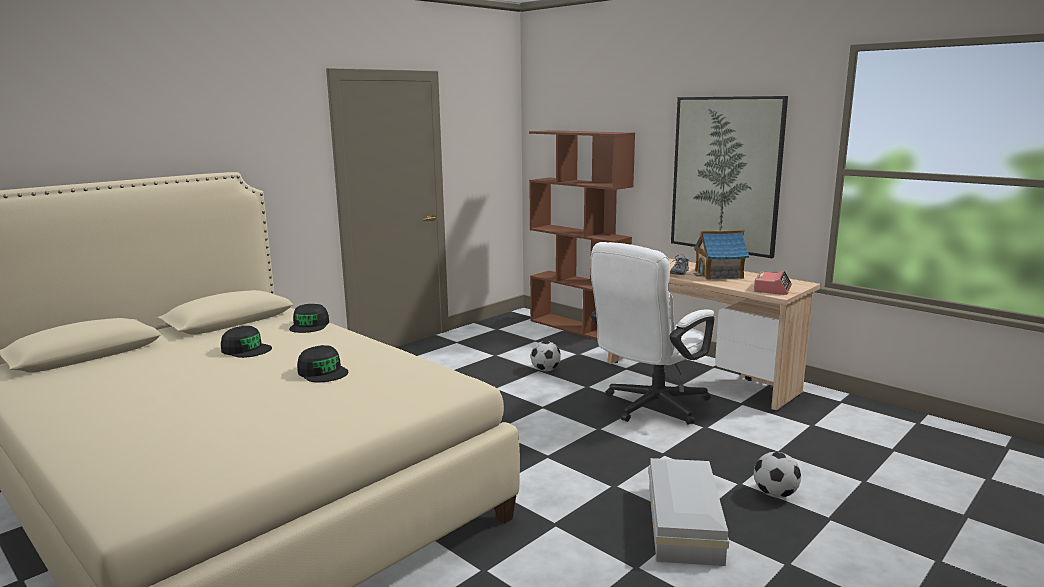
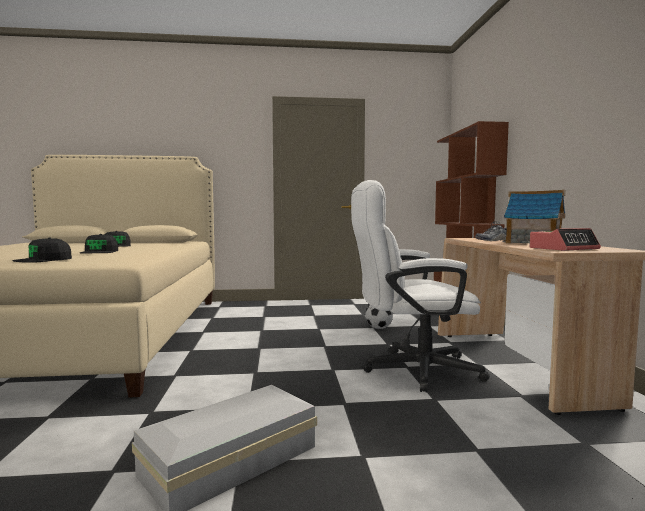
camera: 40 degrees right, 10 degrees down
(310, 325) = (176, 244): black cap -> black cap (44, 260)
(726, 175) = (576, 140): picture -> none
(775, 494) = (381, 485): football -> none

